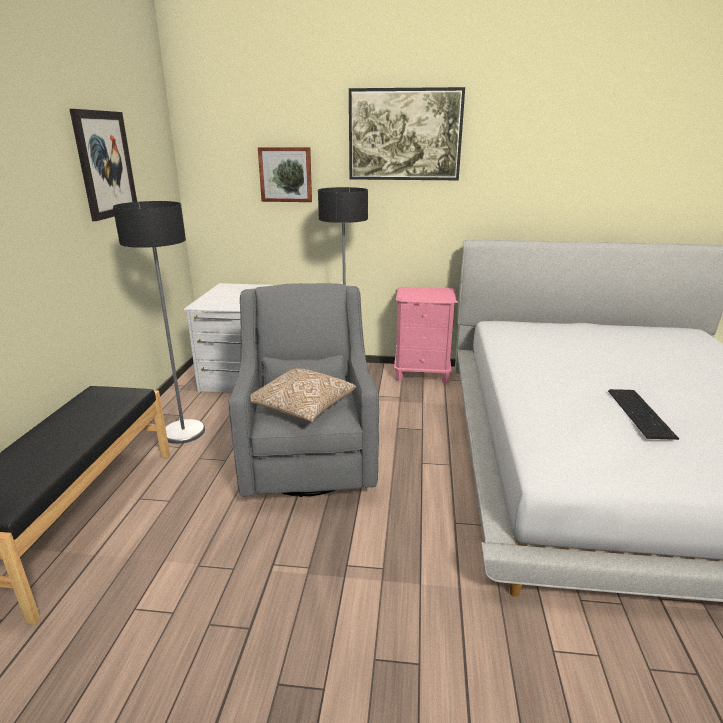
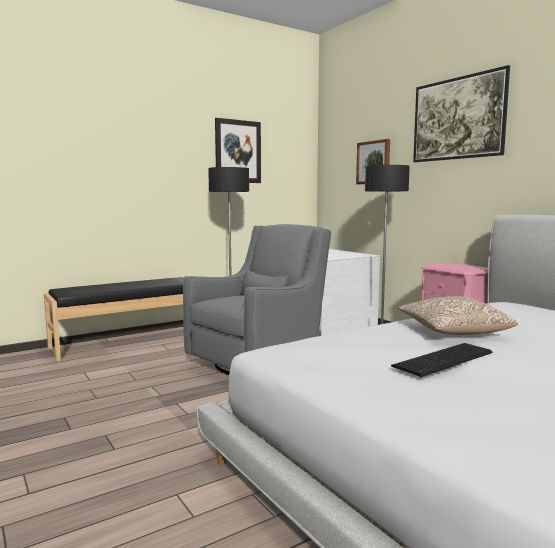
camera: 50 degrees right, 15 degrees down
(302, 407) = (233, 300): pillow -> pillow (452, 332)

